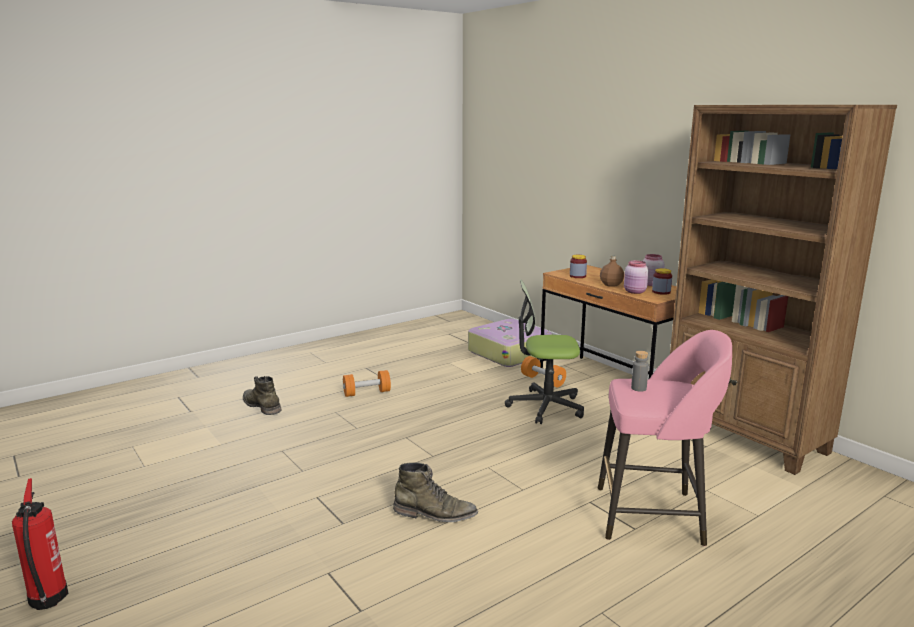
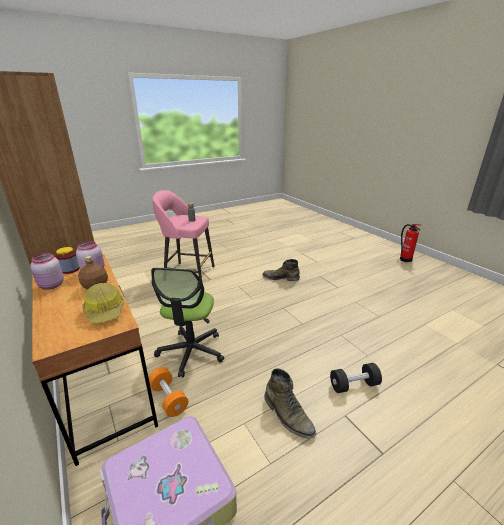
camera: 175 degrees left, 10 degrees up
(262, 406) = (441, 368): green boot -> green boot (288, 415)
(367, 393) = (354, 385): orange dumbbell -> black dumbbell
(545, 406) = (191, 352): office chair -> office chair turned 90 degrees clockwise
(577, 276) = (105, 311): jar -> hard hat

